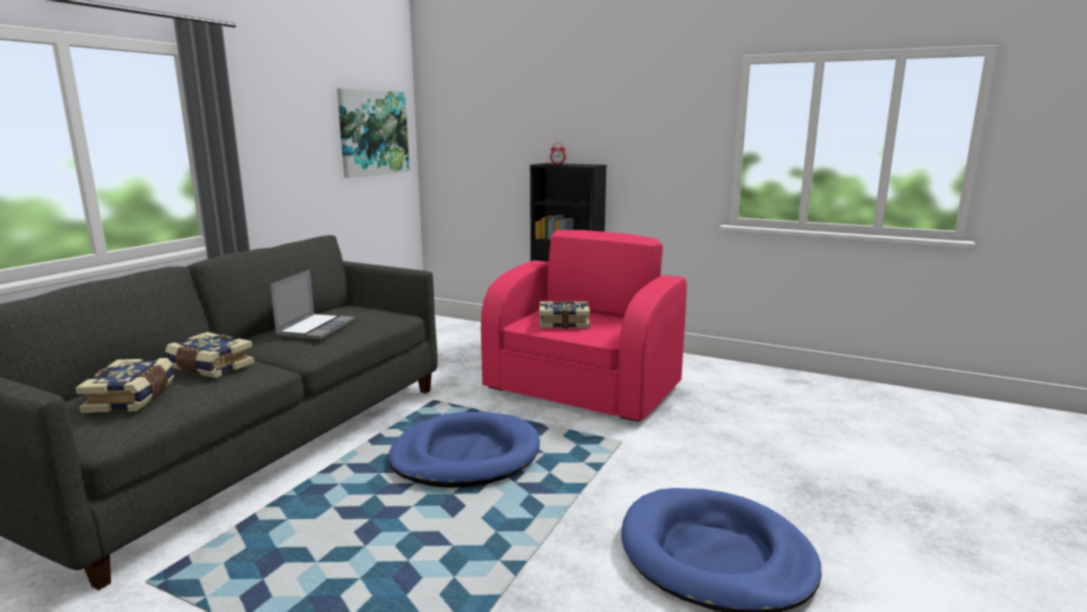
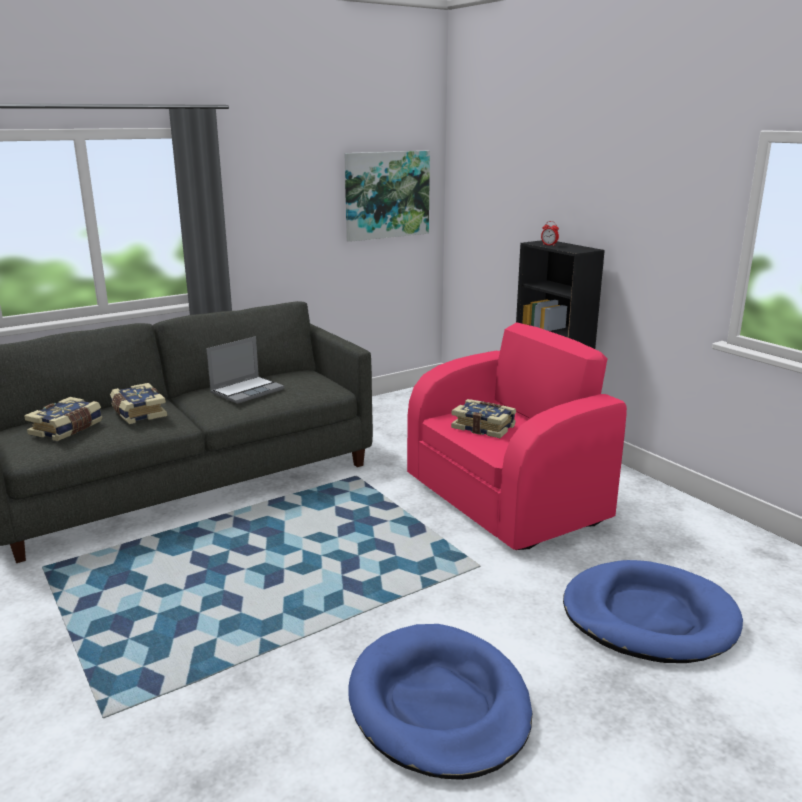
camera: 30 degrees right, 5 degrees up
(465, 456) = (329, 537): blue dog bed -> blue dog bed (648, 617)

